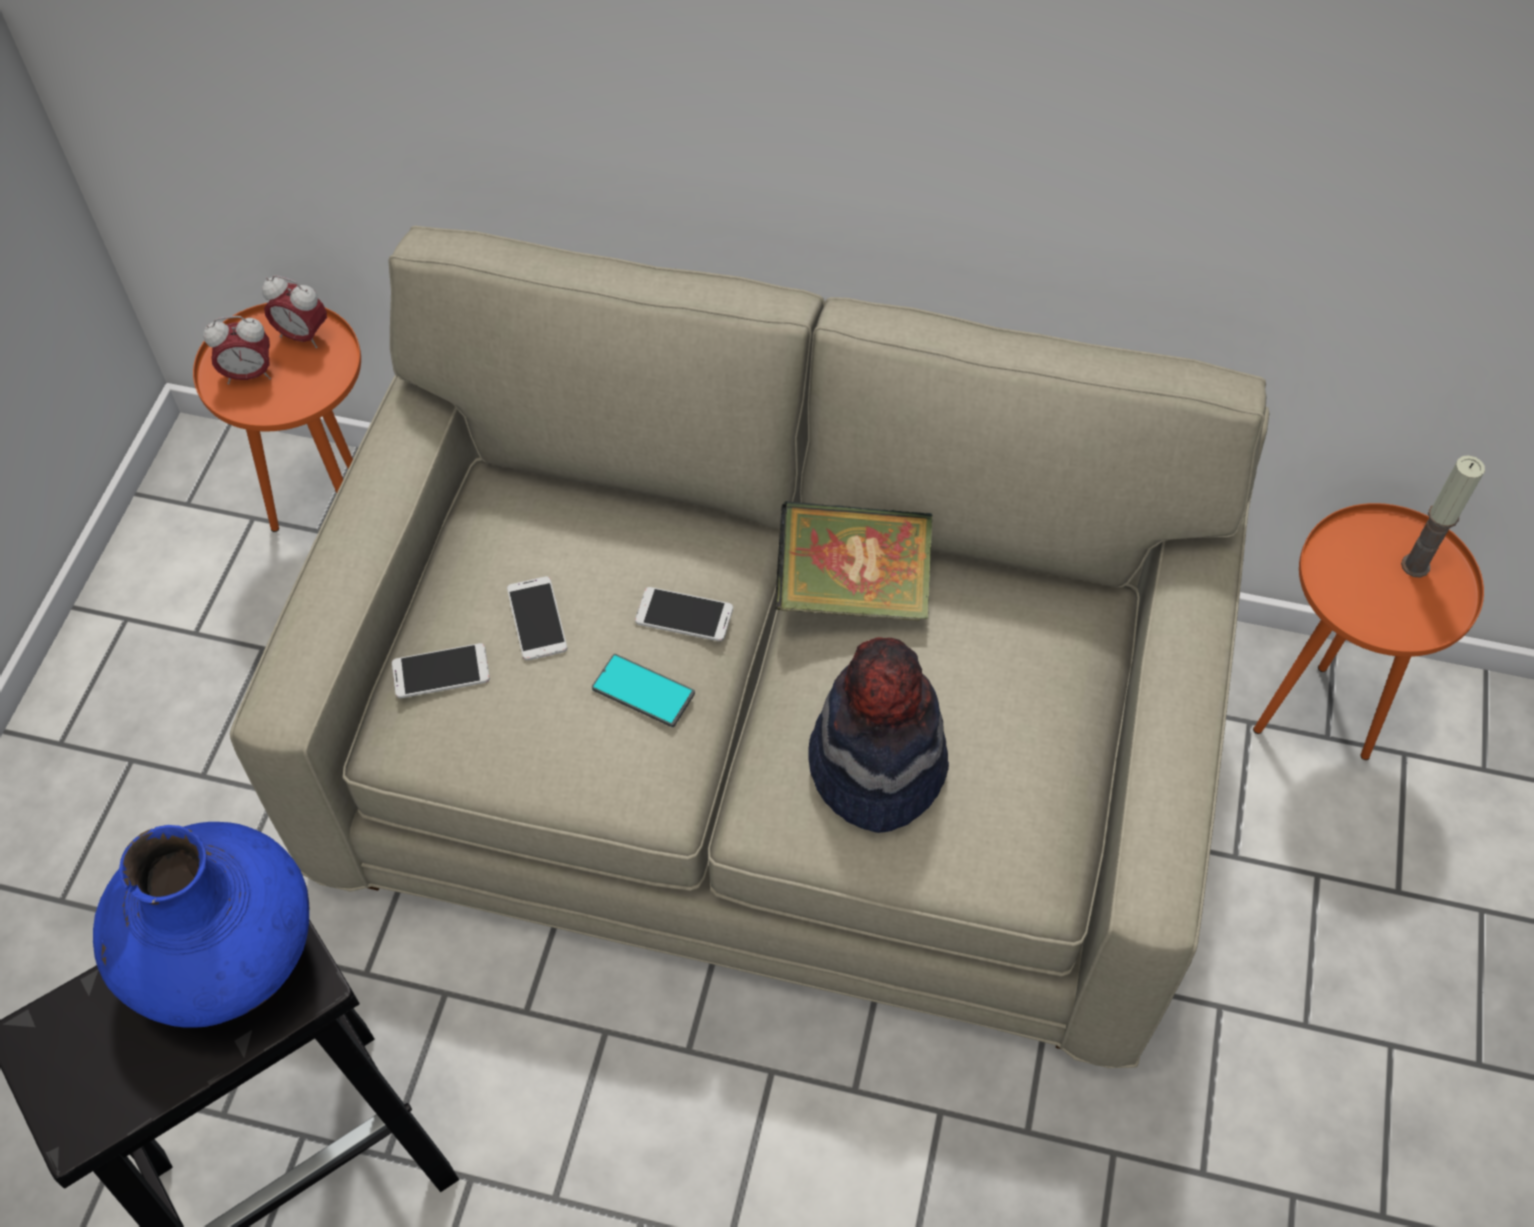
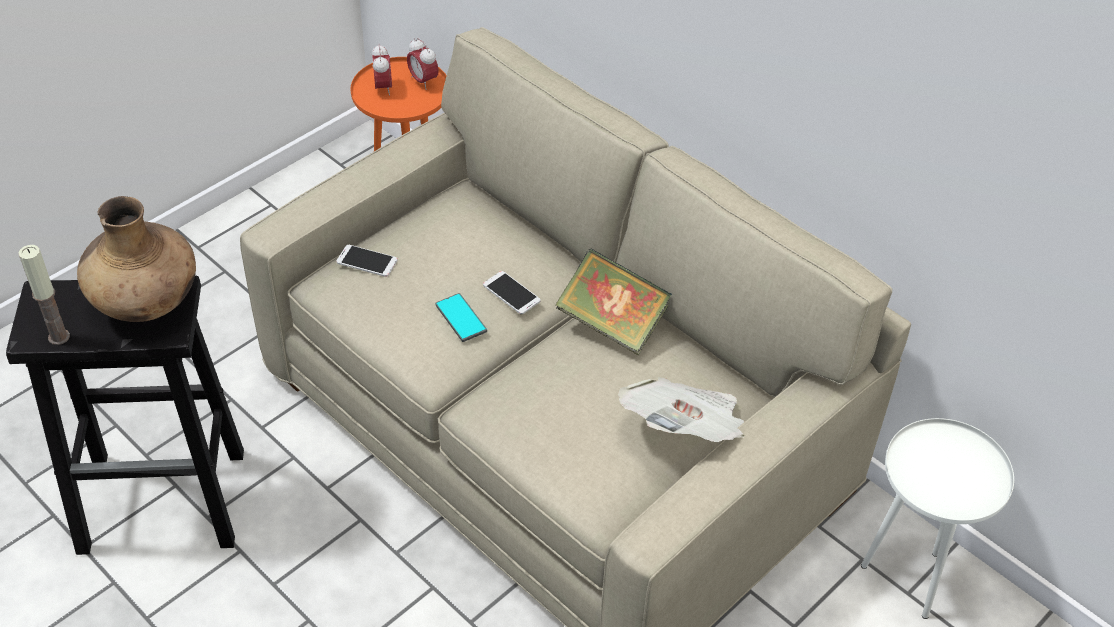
camera: 30 degrees right, 10 degrees down
(225, 955) = (146, 302): blue vase -> brown vase
(249, 374) = (383, 88): alarm clock -> alarm clock turned 120 degrees counterclockwise
(537, 619) = (434, 259): phone -> none
(875, 766) = (555, 412): hat -> none
(1057, 699) = (684, 430): none -> newspaper
(1315, 717) = (908, 578): orange side table -> white side table
(1415, 565) = (972, 472): candle -> candle (59, 337)

